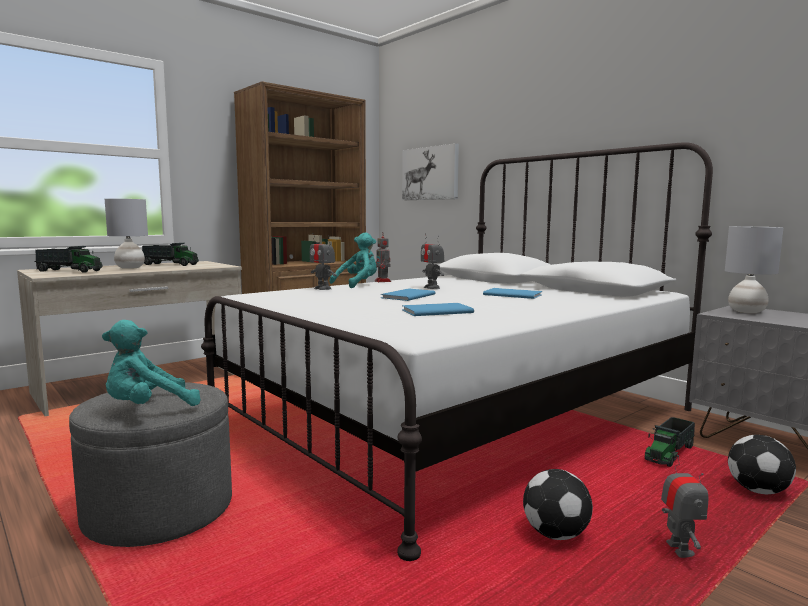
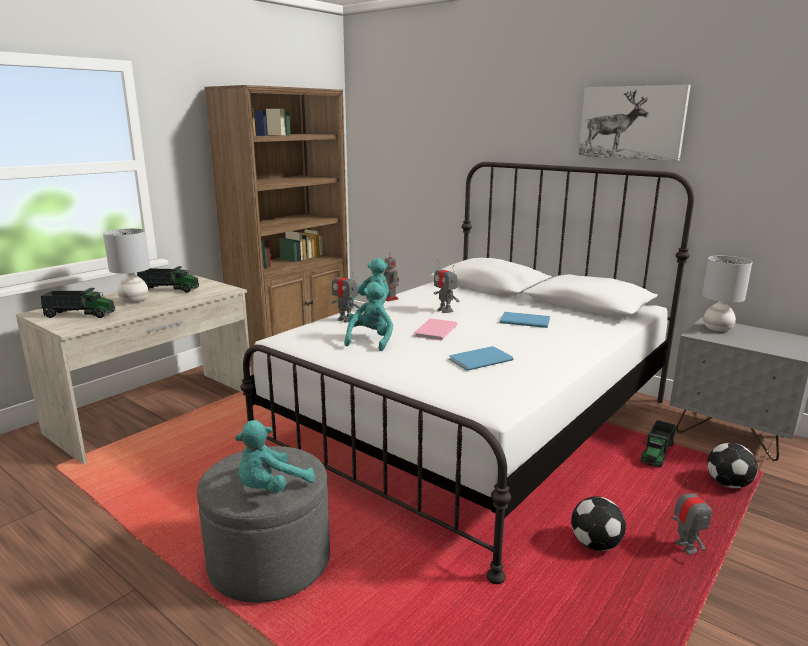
camera: 10 degrees left, 10 degrees up
(332, 298) = (370, 340): none -> turquoise plush toy
(406, 296) = (434, 331): blue book -> pink book
(430, 173) = (408, 164): picture -> picture (632, 122)

